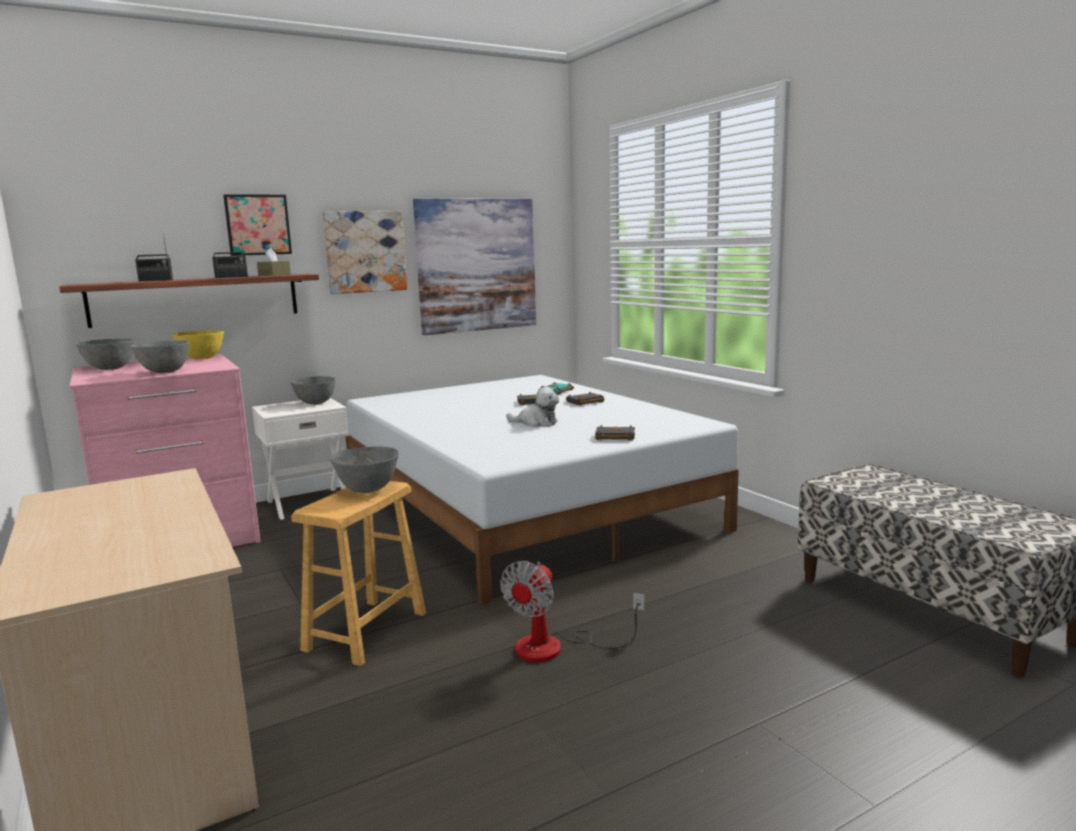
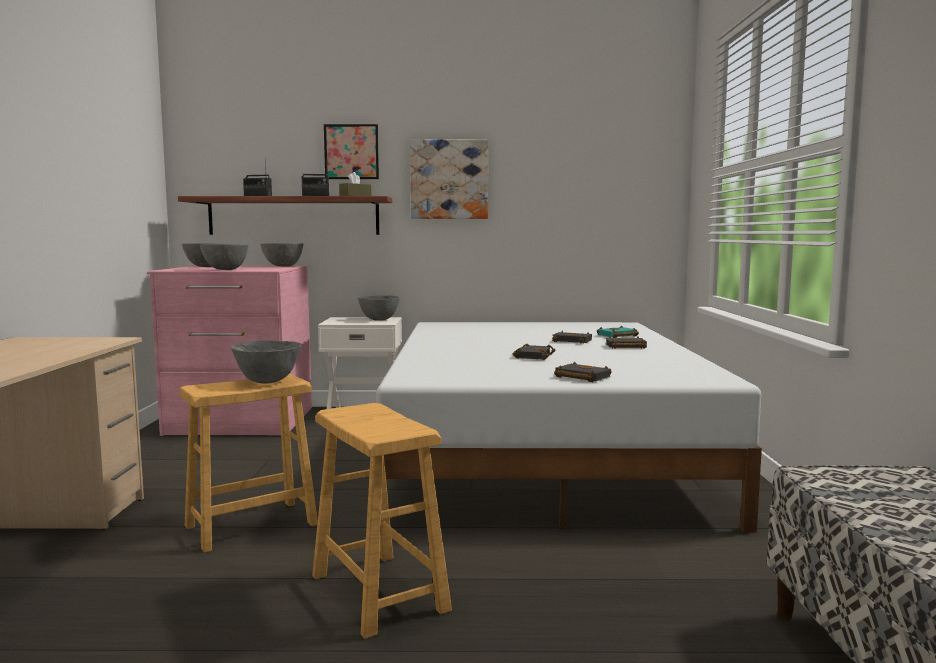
camera: 30 degrees right, 5 degrees down
(202, 358) = (283, 266): yellow bowl -> grey bowl
(477, 265) = (569, 197): picture -> none
(536, 423) = (532, 356): plush toy -> black book
(555, 647) = (379, 592): fan -> brown stool

